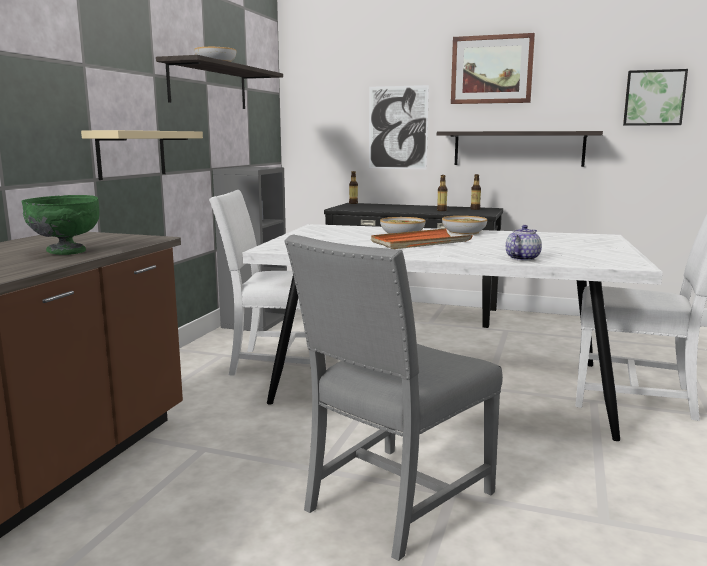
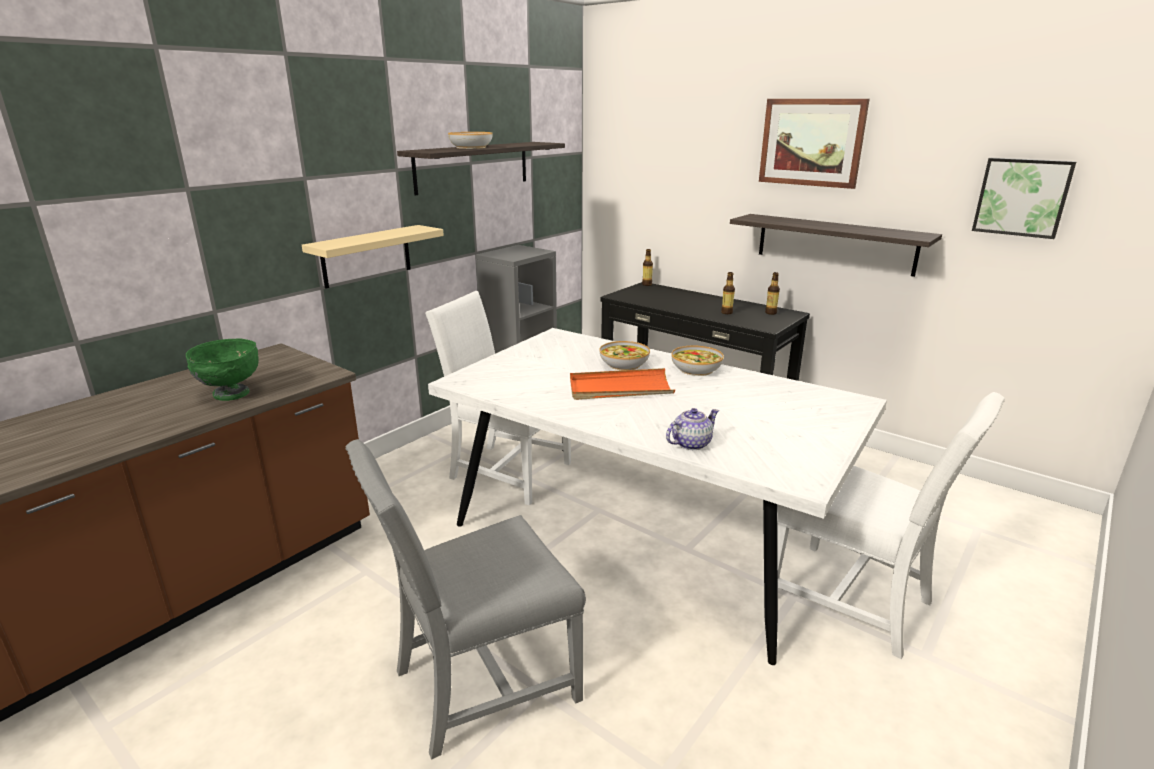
camera: 20 degrees right, 10 degrees up
(397, 128) = (700, 203): picture -> none

